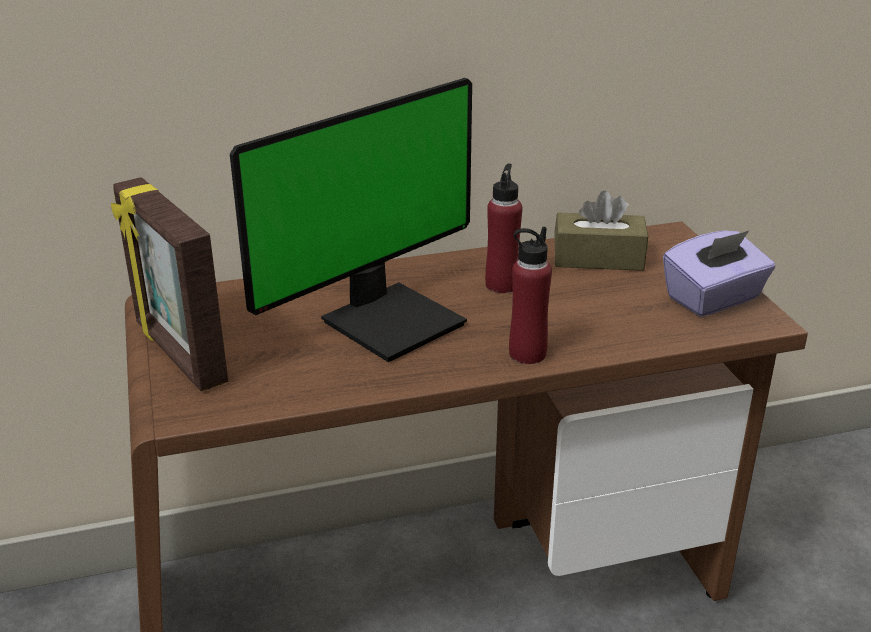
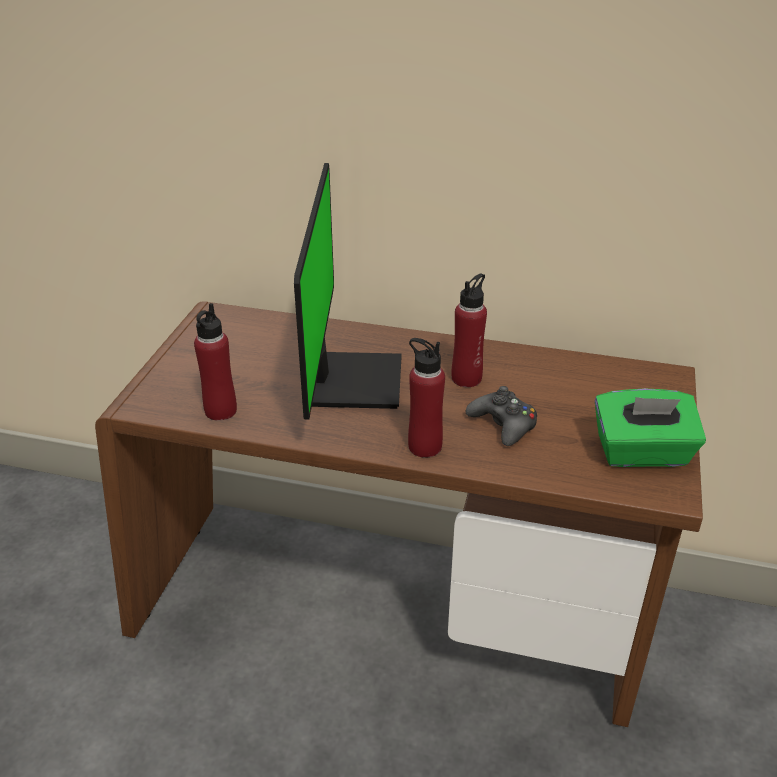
camera: 30 degrees right, 5 degrees up
(178, 354) = (182, 358): picture frame -> none
(281, 389) = (220, 411): none -> red bottle
(390, 320) = (349, 381): monitor -> monitor turned 75 degrees counterclockwise
(577, 313) = (503, 424): none -> black game controller
(598, 258) = (575, 379): brown tissue box -> none
(714, 299) = (642, 453): purple tissue box -> green tissue box

